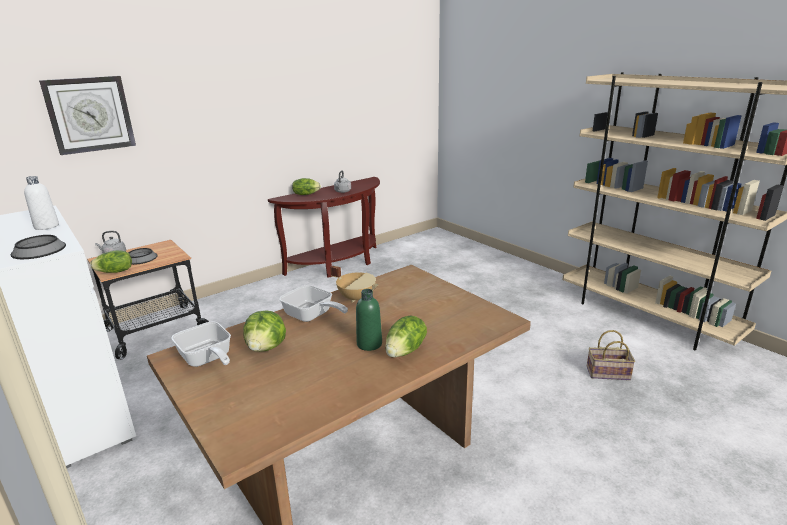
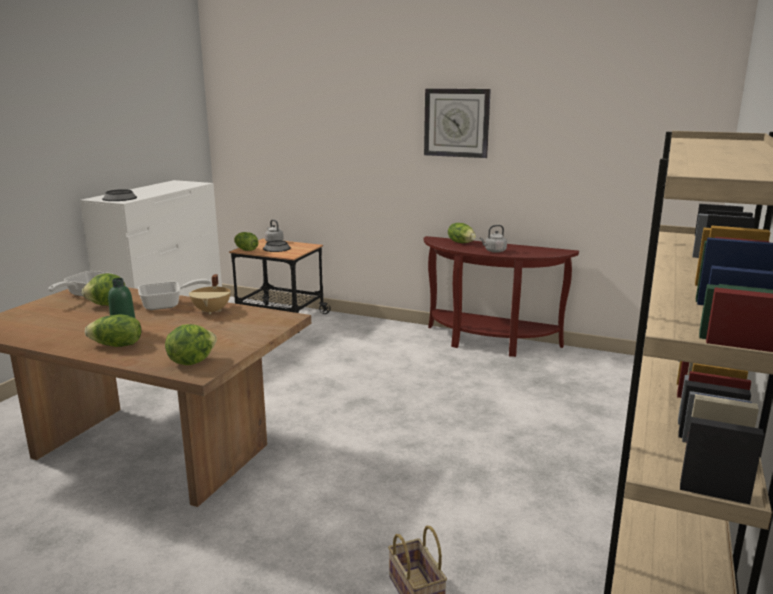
camera: 60 degrees right, 5 degrees down
(46, 226) = (165, 190): white bottle -> none
(90, 114) = (287, 121): wall clock -> wall clock (456, 122)
(311, 316) = (167, 305): frying pan -> frying pan turned 120 degrees counterclockwise
(477, 320) = (191, 361): none -> lettuce

